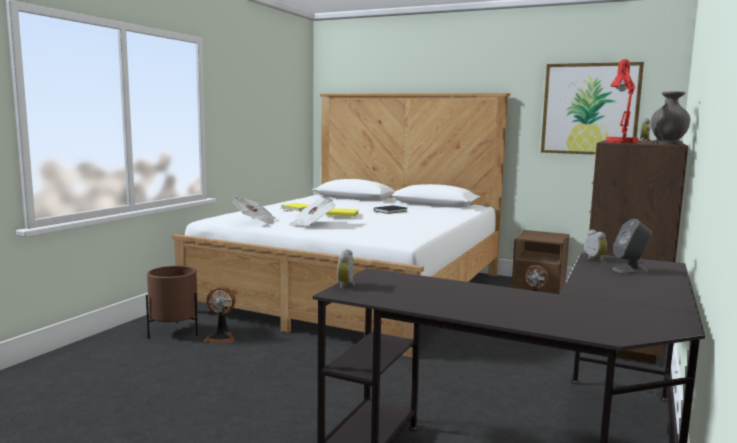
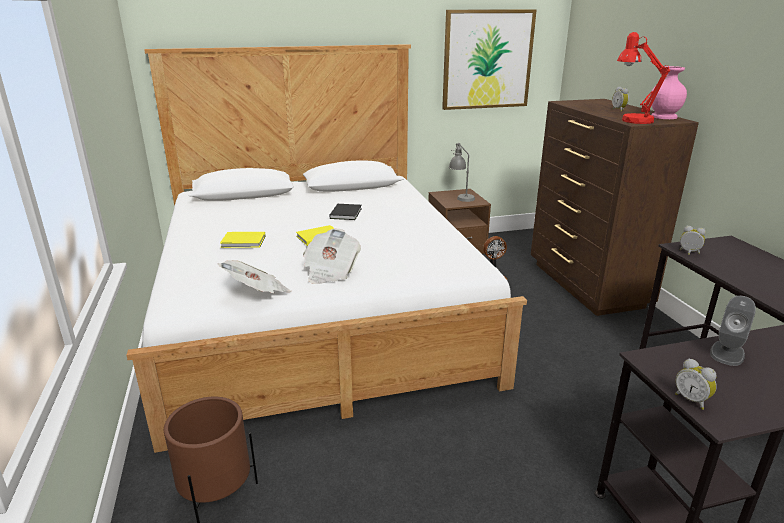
camera: 40 degrees left, 15 degrees up
(221, 338) = (295, 469): fan -> none
(545, 235) = (460, 196): none -> grey table lamp
(630, 270) = (738, 260): grey speaker -> grey speaker (727, 353)
(667, 143) = (663, 117): grey vase -> pink vase

